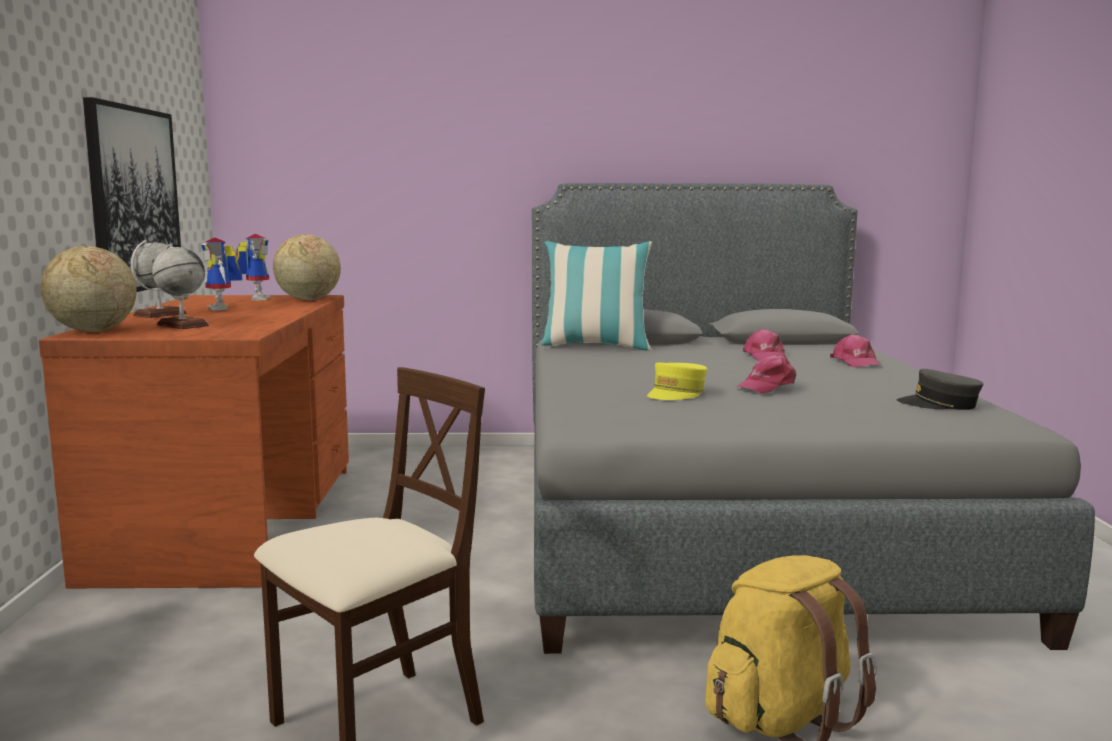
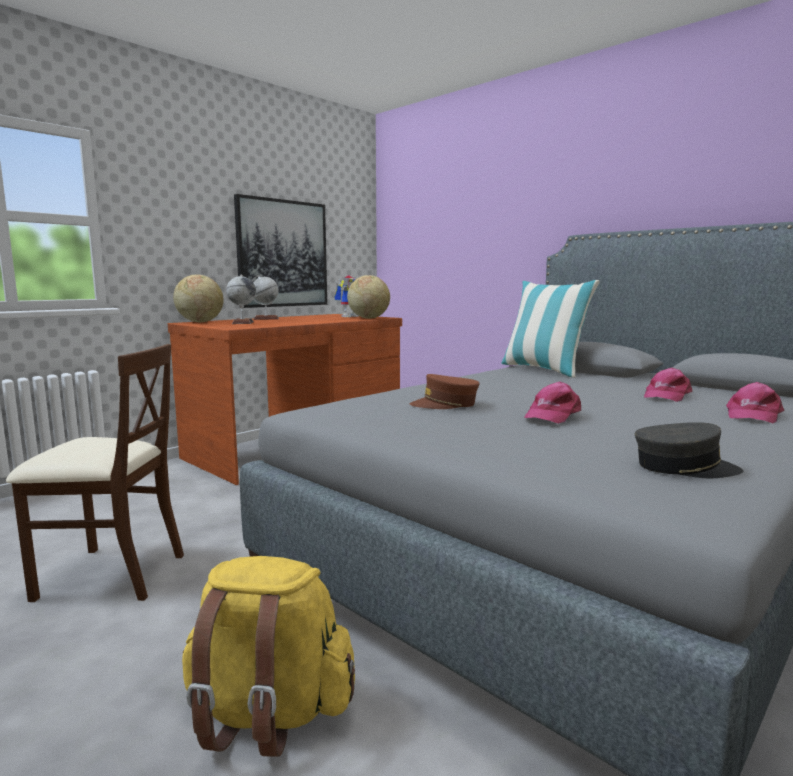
camera: 45 degrees right, 0 degrees up
(223, 308) = (305, 319): toy robot -> none
(676, 393) = (445, 404): yellow cap -> brown cap
(767, 386) = (552, 415): pink cap -> pink cap turned 60 degrees counterclockwise
(939, 404) = (684, 467): grey cap -> grey cap turned 120 degrees clockwise

